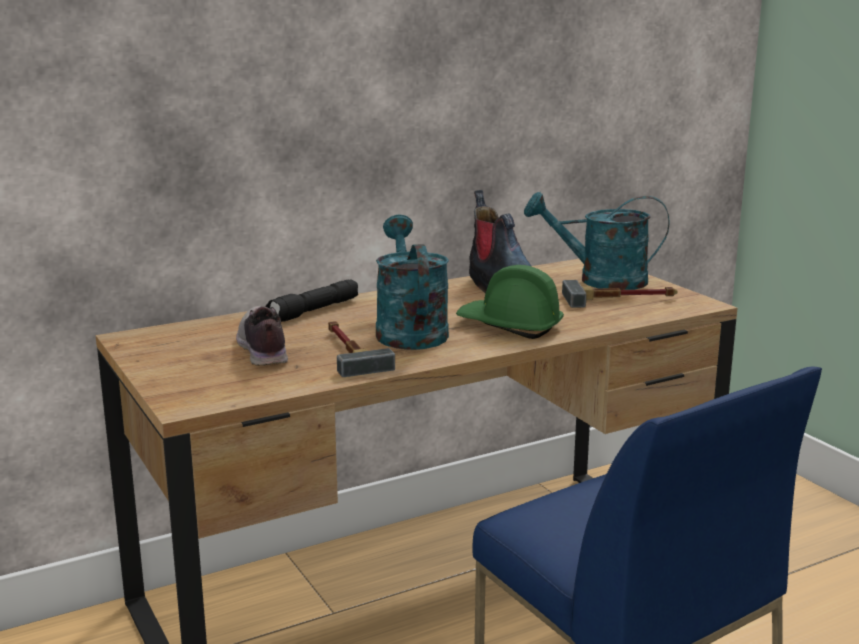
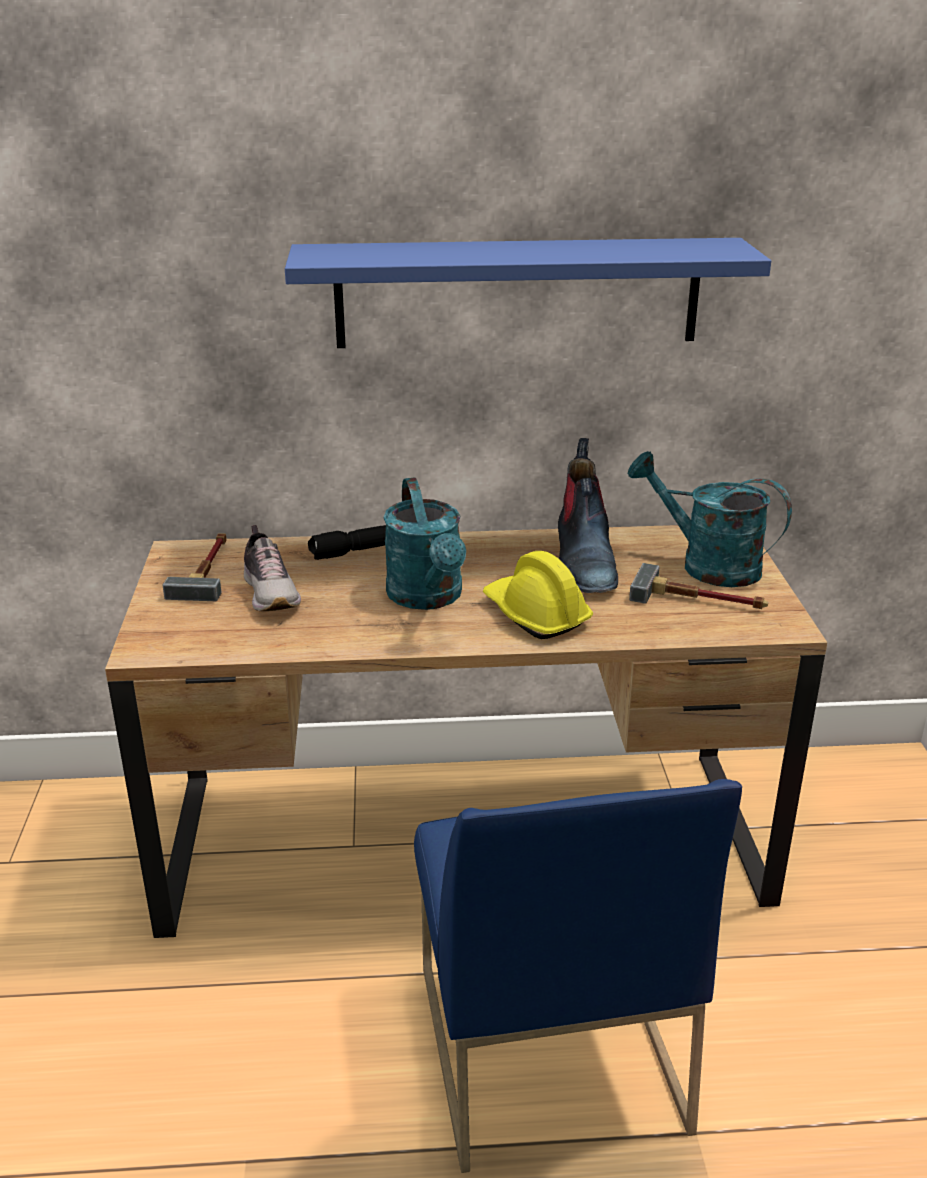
camera: 25 degrees right, 10 degrees up
(262, 349) = (271, 593): shoe -> shoe turned 150 degrees clockwise
(349, 352) = (344, 615): hammer -> hammer (208, 570)
(408, 330) = (428, 598): turquoise watering can -> turquoise watering can turned 150 degrees clockwise
(418, 64) = (517, 293): none -> blue shelf
(509, 326) = (535, 615): green hard hat -> yellow hard hat

